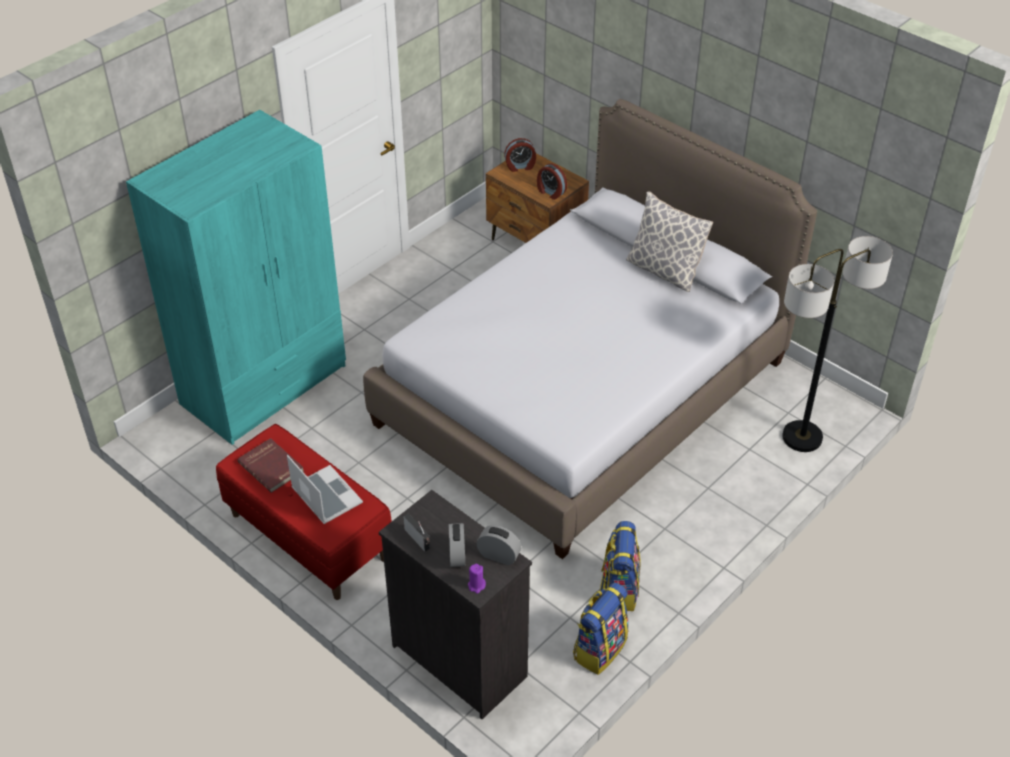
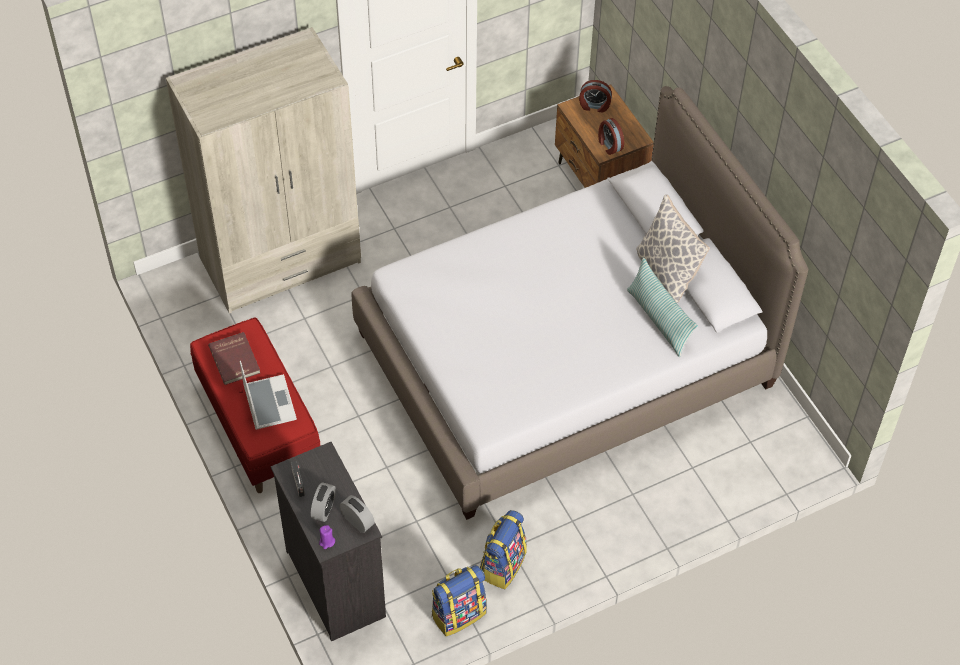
camera: 20 degrees right, 10 degrees up
(265, 385) = (281, 261): turquoise wardrobe -> beige wardrobe
(680, 310) = (659, 320): none -> pillow
(802, 437) = (749, 472): floor lamp -> none

